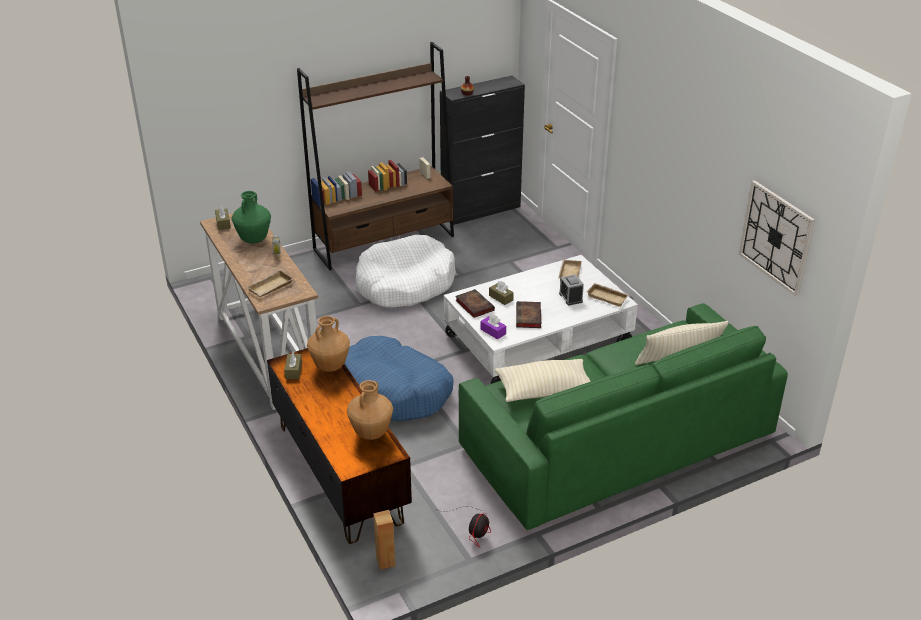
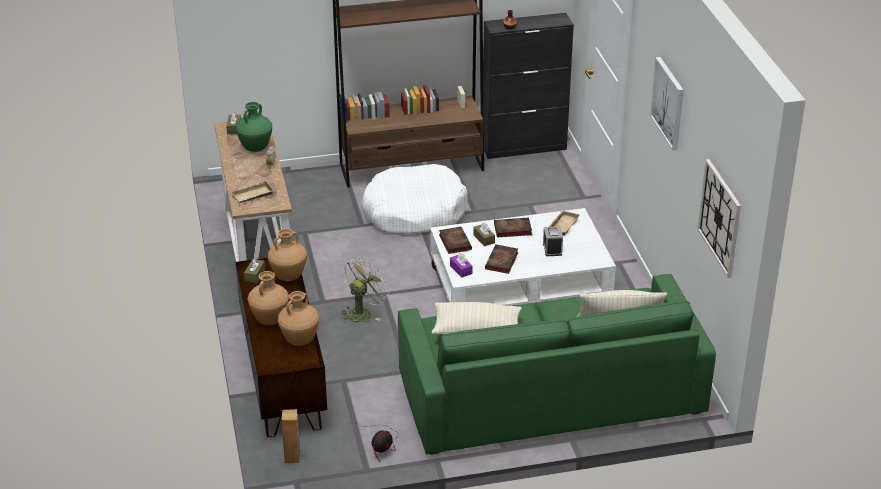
camera: 15 degrees right, 0 degrees up
(329, 417) = (270, 320): none -> brown vase
(395, 391) = (362, 312): blue dog bed -> green fan
(523, 285) = (511, 230): none -> book
(608, 297) = (590, 254): beige tray -> none
(680, 135) = (668, 103): none -> picture

